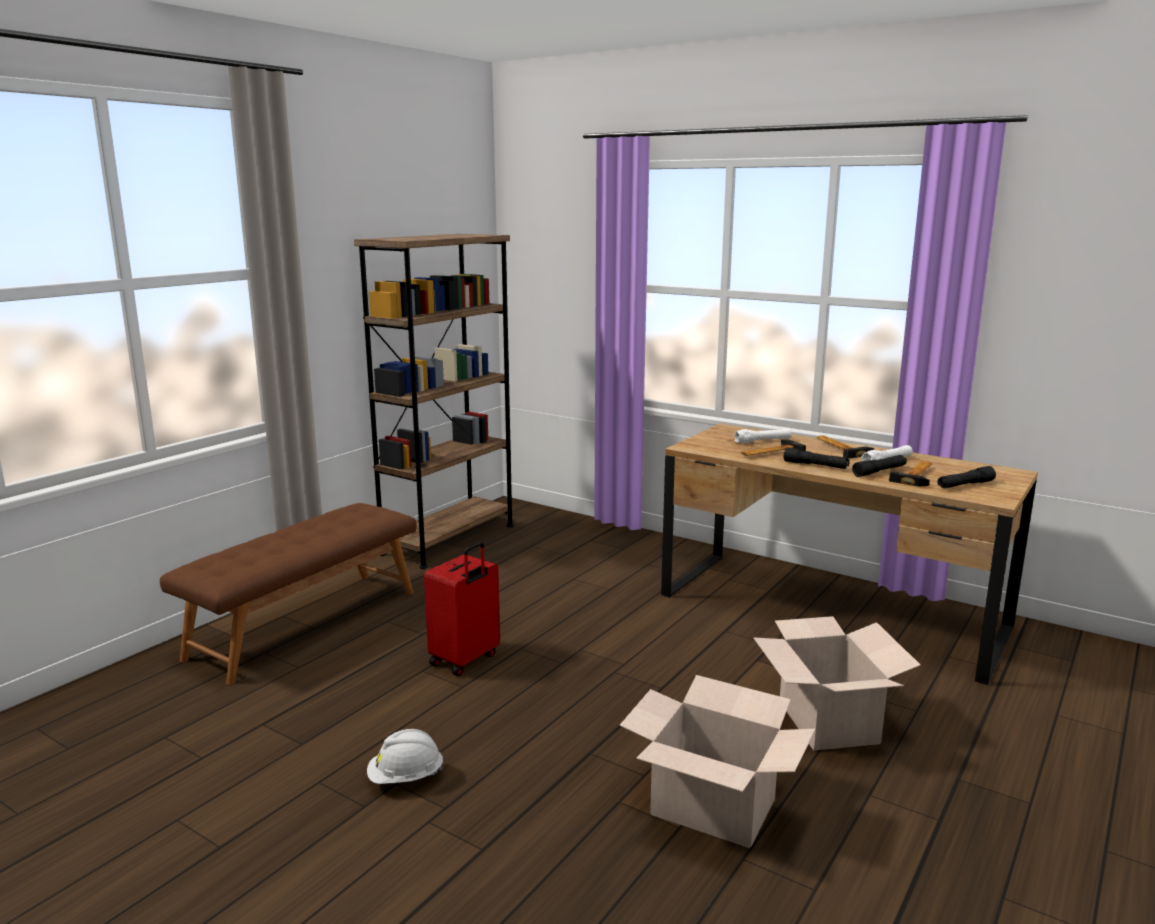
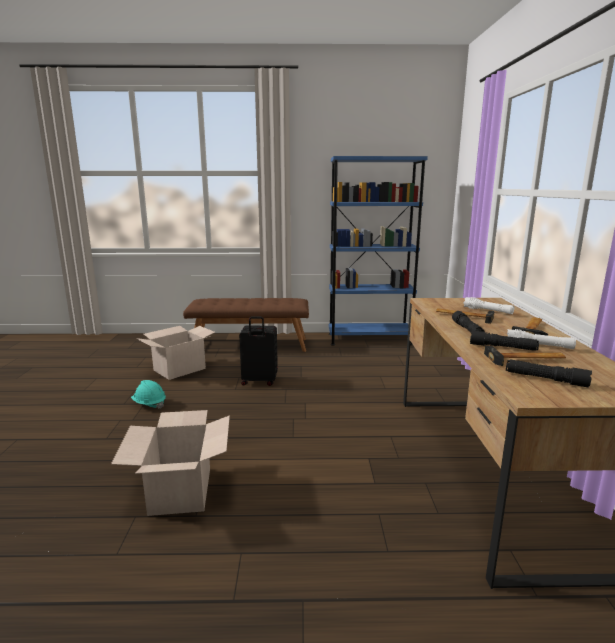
camera: 55 degrees right, 0 degrees up
(405, 778) = (149, 404): white hard hat -> turquoise hard hat
(448, 539) = (369, 339): brown bookcase -> blue bookcase
(465, 660) = (259, 381): red suitcase -> black suitcase
(829, 722) = (321, 509): cardboard box -> cardboard box (179, 369)

